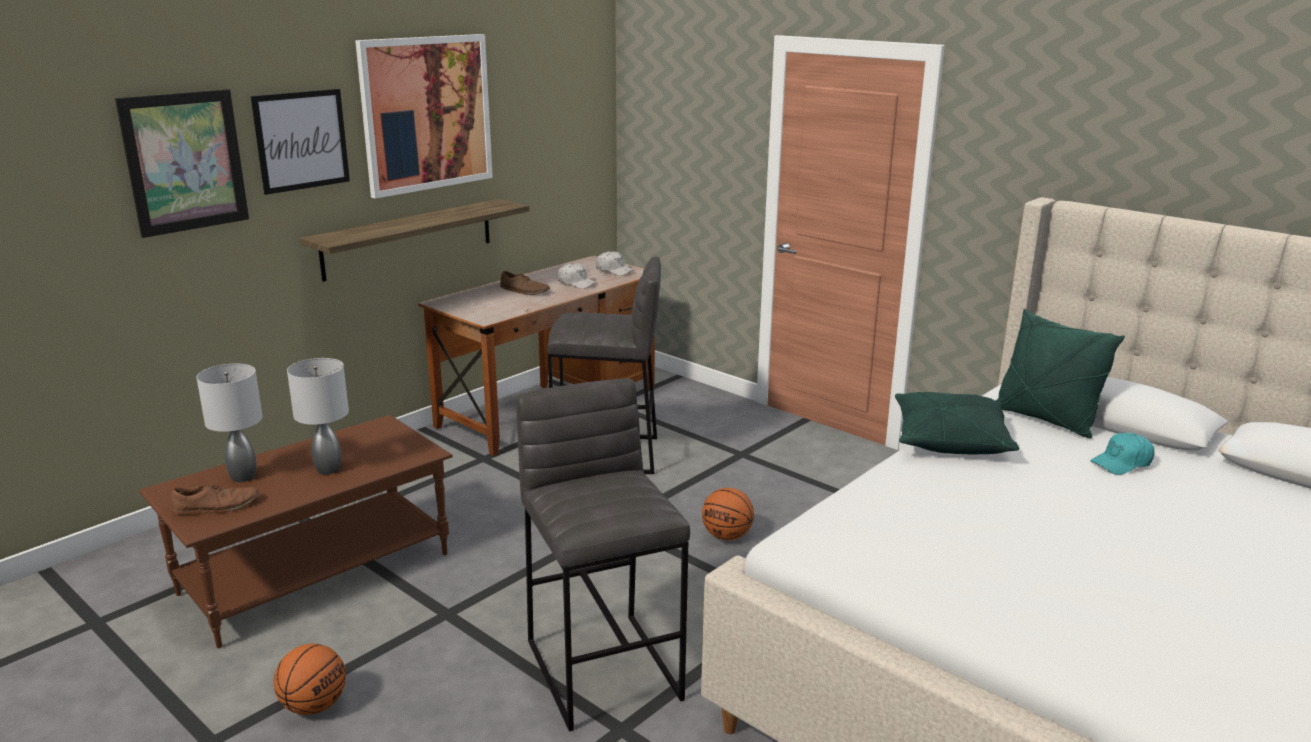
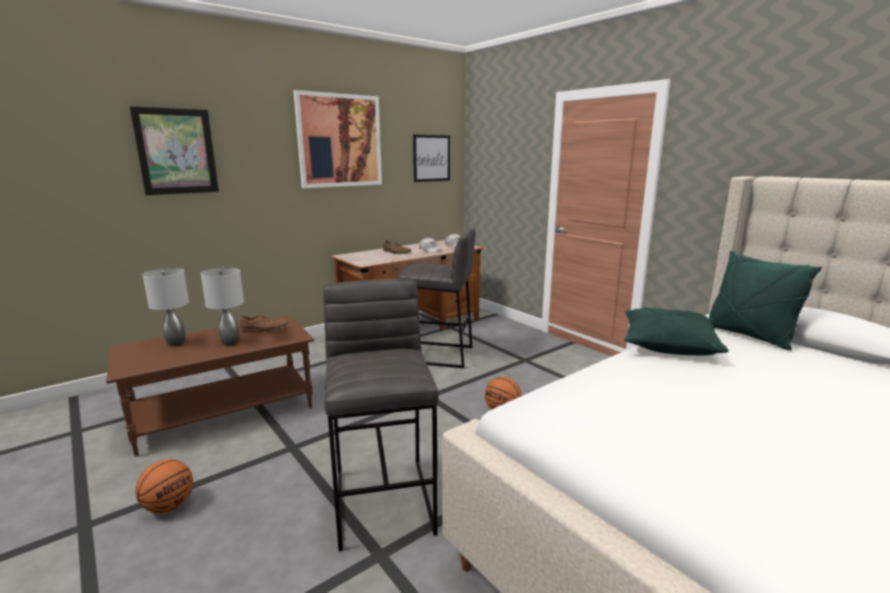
camera: 10 degrees right, 5 degrees down
(217, 506) = (145, 359): brown shoe -> brown shoe (264, 329)
(301, 140) = (256, 147): picture -> picture (431, 158)
(409, 238) = (326, 216): shelf -> none
(1122, 463) = (823, 370): turquoise cap -> none

